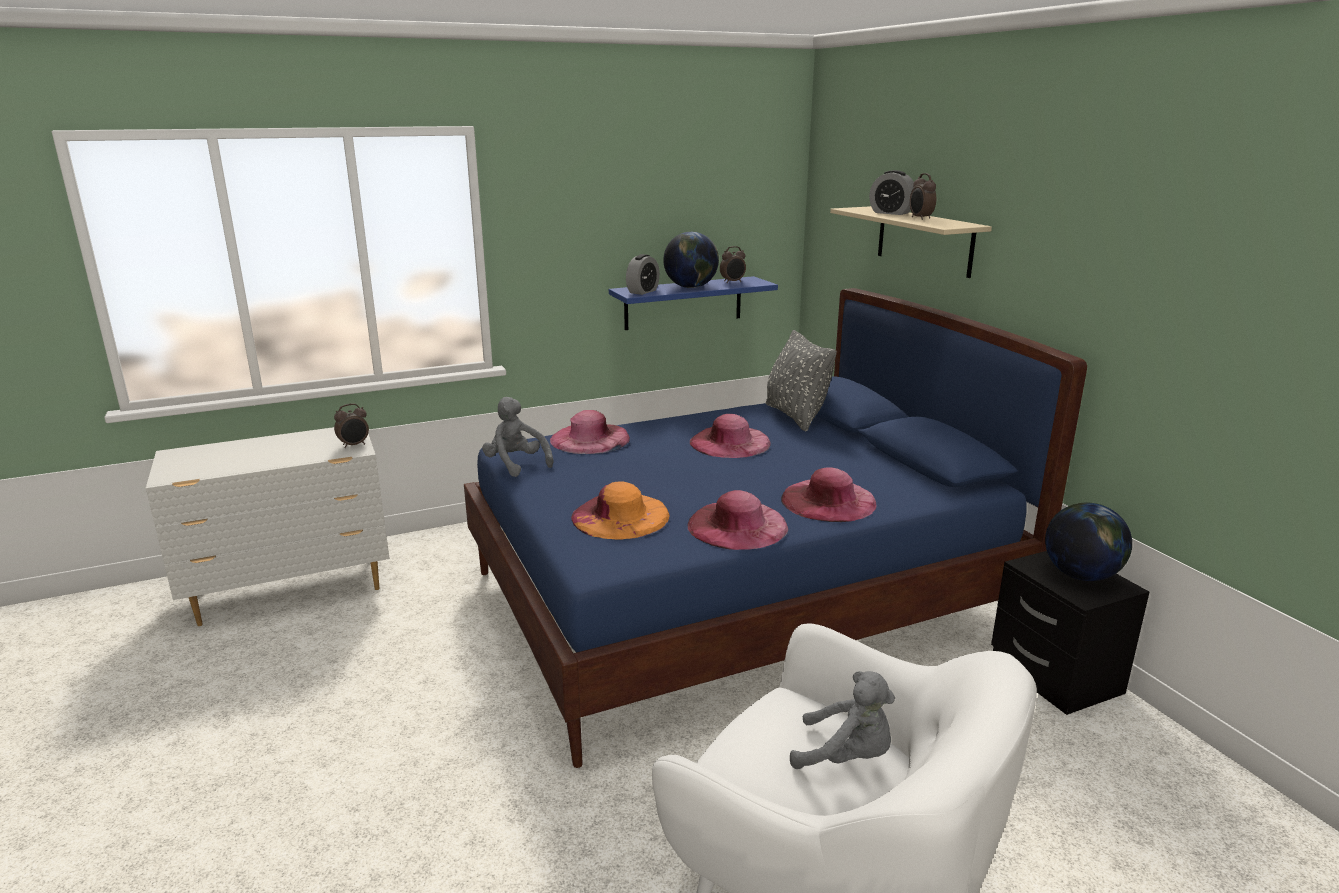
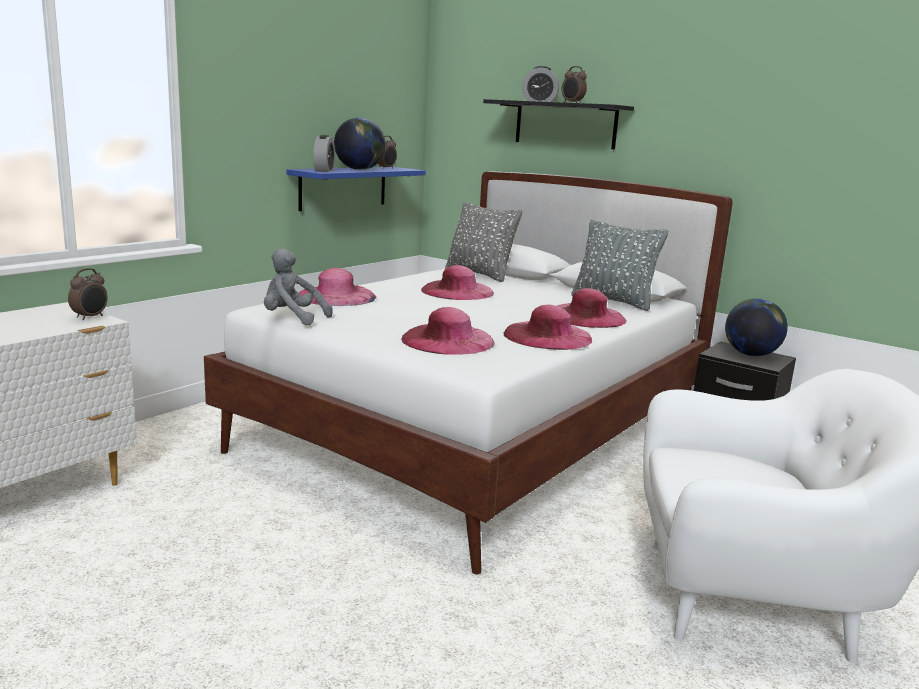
camera: 30 degrees left, 5 degrees down
(620, 516) = (448, 340): orange hat -> pink hat
(738, 601) = (479, 433): blue bed -> white bed
(846, 757) = (763, 472): grey plush toy -> none
(903, 479) = (613, 301): none -> grey pillow
(924, 240) = (565, 124): beige shelf -> black shelf

